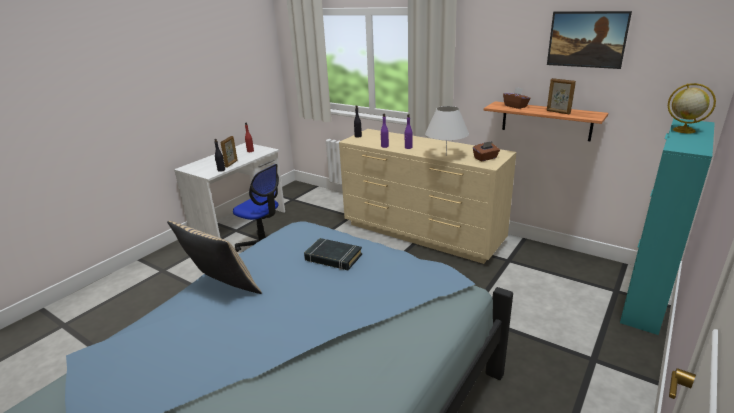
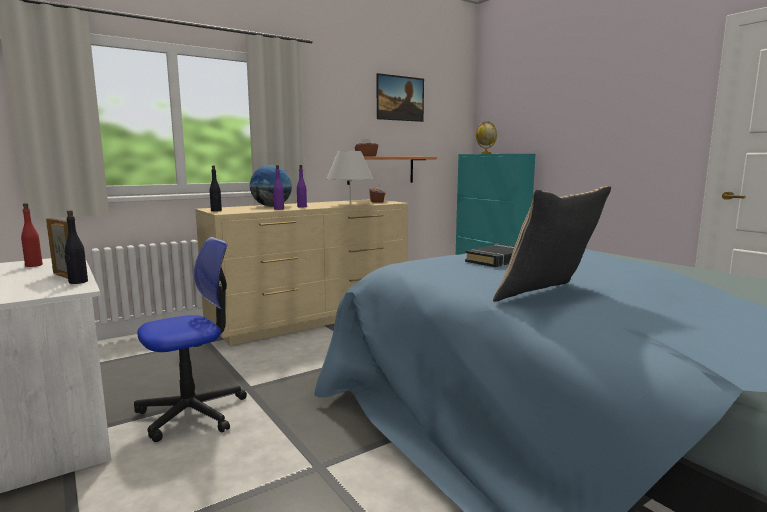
camera: 70 degrees left, 15 degrees down
(401, 140) = (271, 206): none -> globe
(558, 112) = (401, 156): picture frame -> none

